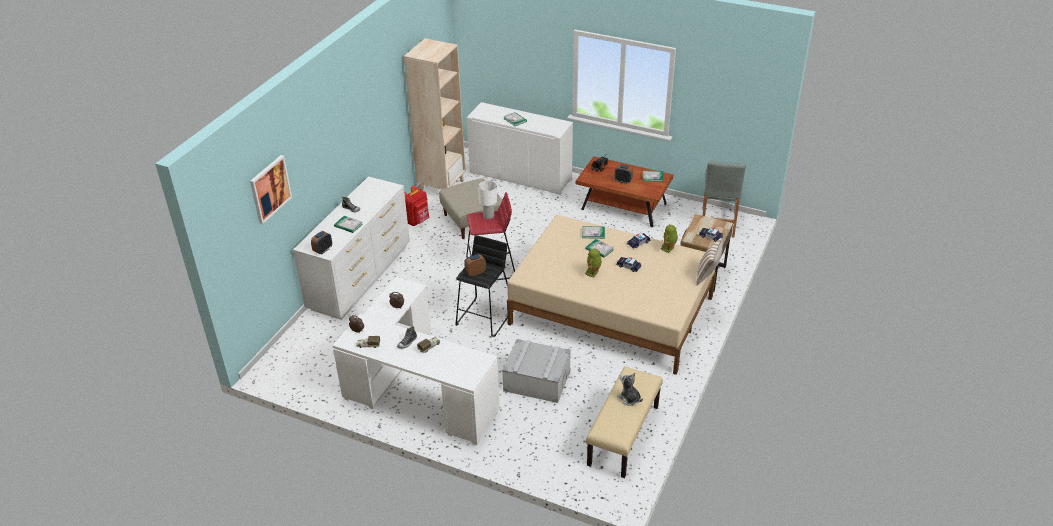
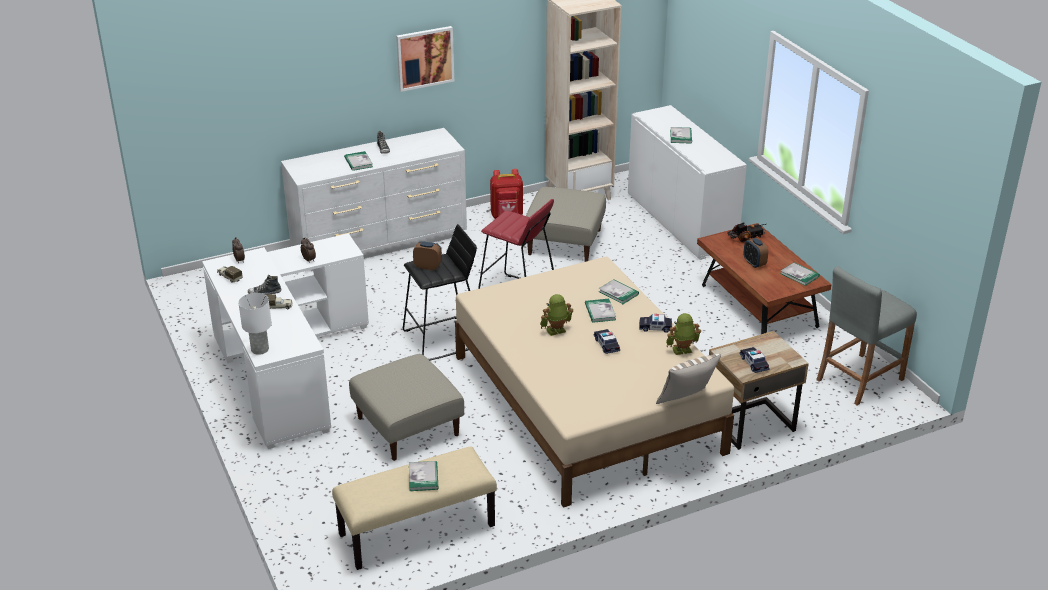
camera: 40 degrees right, 5 degrees down
(270, 189) = (254, 71): picture -> picture (425, 58)
(323, 250) = (304, 173): alarm clock -> none
(488, 216) = (522, 221): white table lamp -> white table lamp (260, 349)
(536, 381) = (407, 426): grey storage box -> beige ottoman
(629, 398) = (423, 477): plush toy -> book

